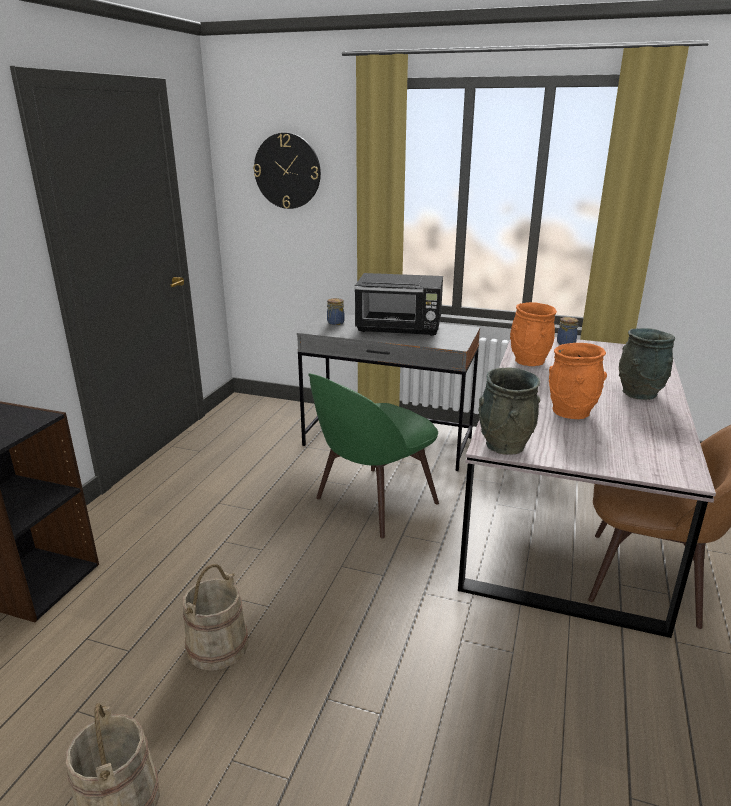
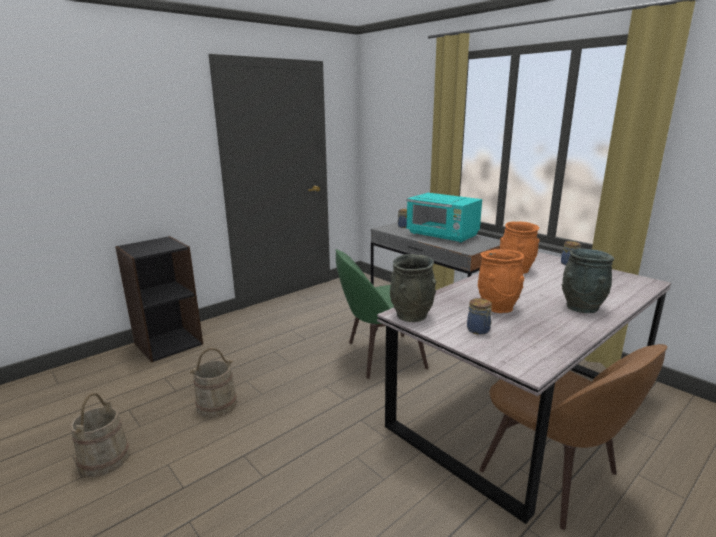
camera: 30 degrees right, 5 degrees down
(287, 171) = (397, 120): wall clock -> none
(400, 329) = (442, 235): black microwave -> turquoise microwave
(590, 445) = (479, 330): none -> jar

